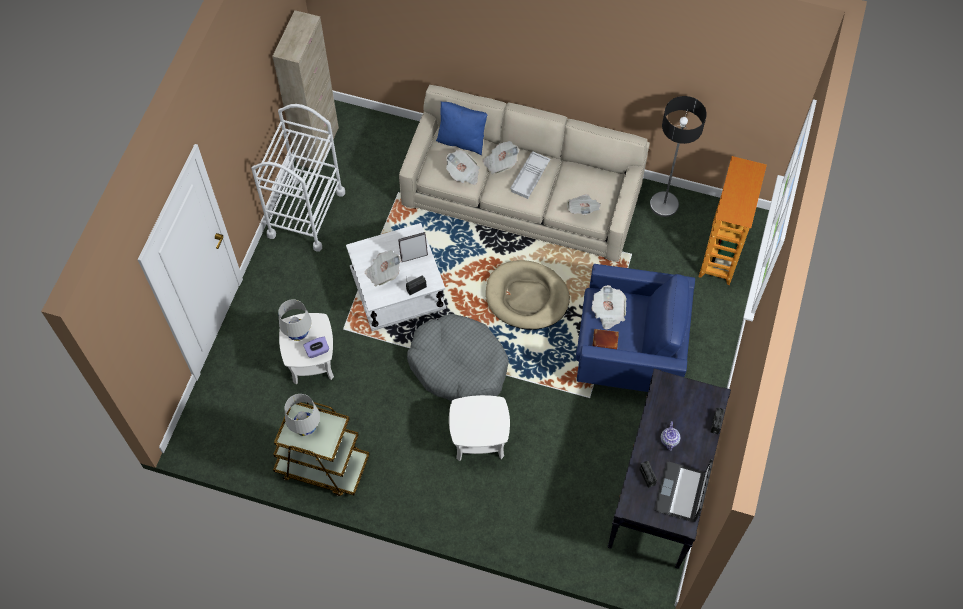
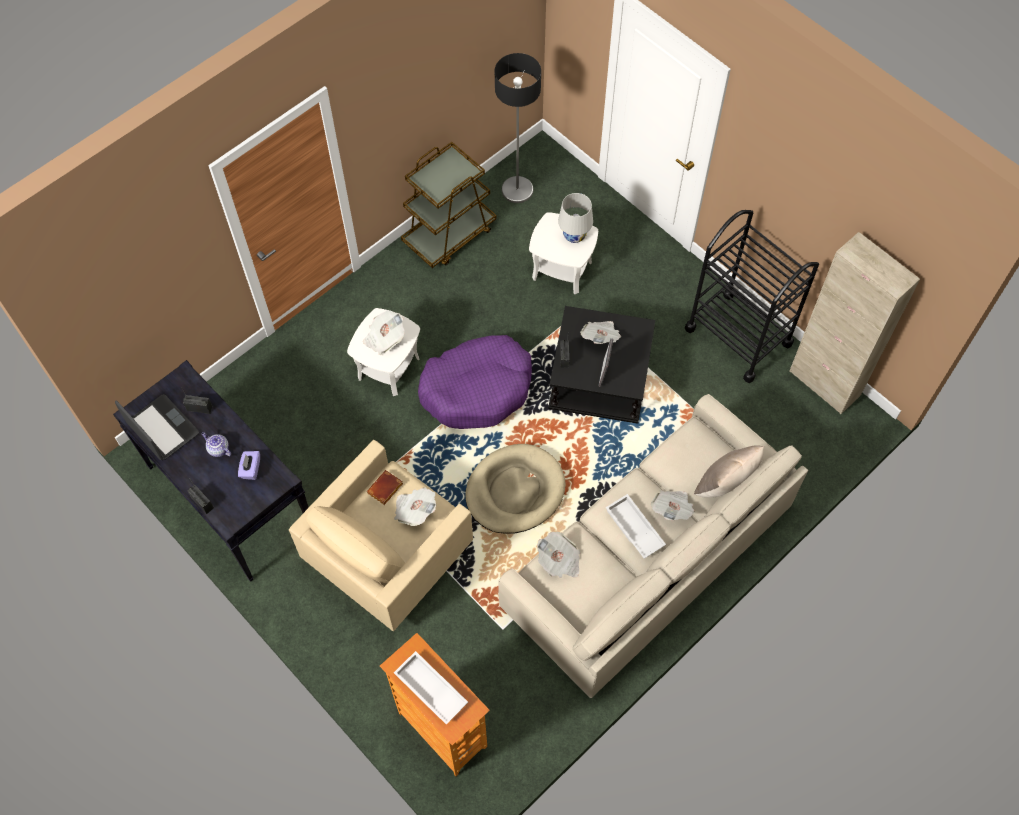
camera: 120 degrees right, 0 degrees up
(305, 427) = (452, 173): white table lamp -> none
(306, 214) = (738, 336): white cart -> black cart
(317, 351) = (544, 242): purple tissue box -> purple tissue box (250, 469)
(397, 288) = (599, 377): white side table -> black side table
(458, 366) = (477, 389): grey dog bed -> purple dog bed
(462, 140) = (725, 484): blue pillow -> beige pillow
(463, 173) = (678, 463): newspaper -> newspaper (384, 338)
(629, 351) = (389, 555): blue armchair -> beige armchair
(664, 204) = (546, 707): floor lamp -> floor lamp (517, 190)
(744, 192) = (429, 690): none -> white tray

